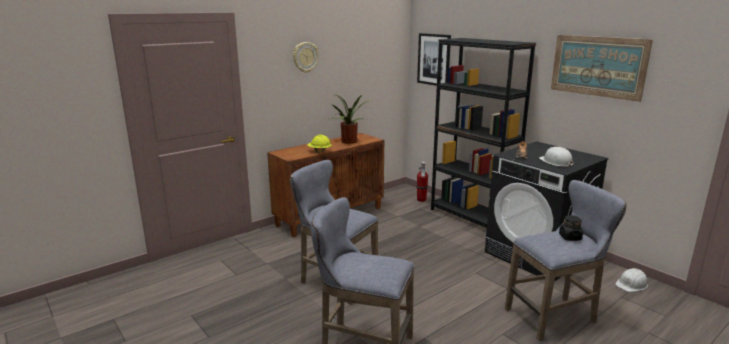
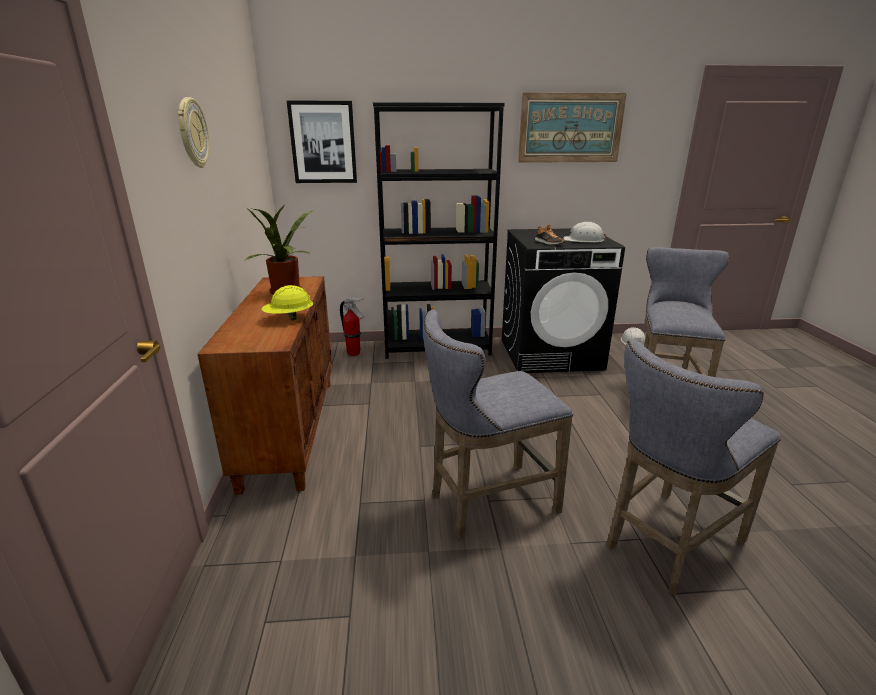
camera: 55 degrees left, 5 degrees up
(570, 237) = (683, 306): black jar -> none

